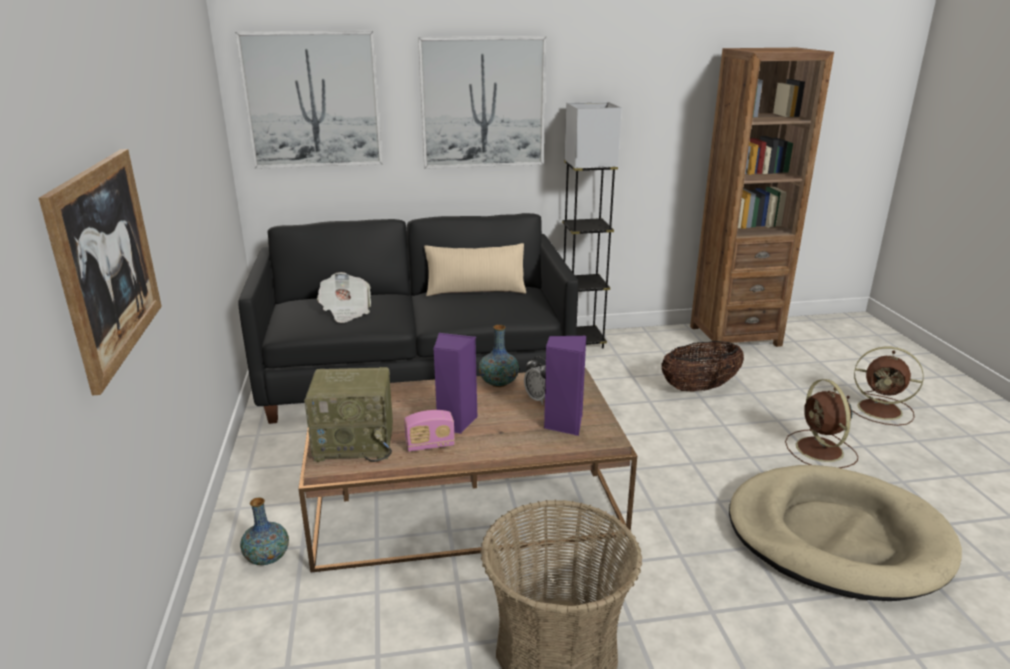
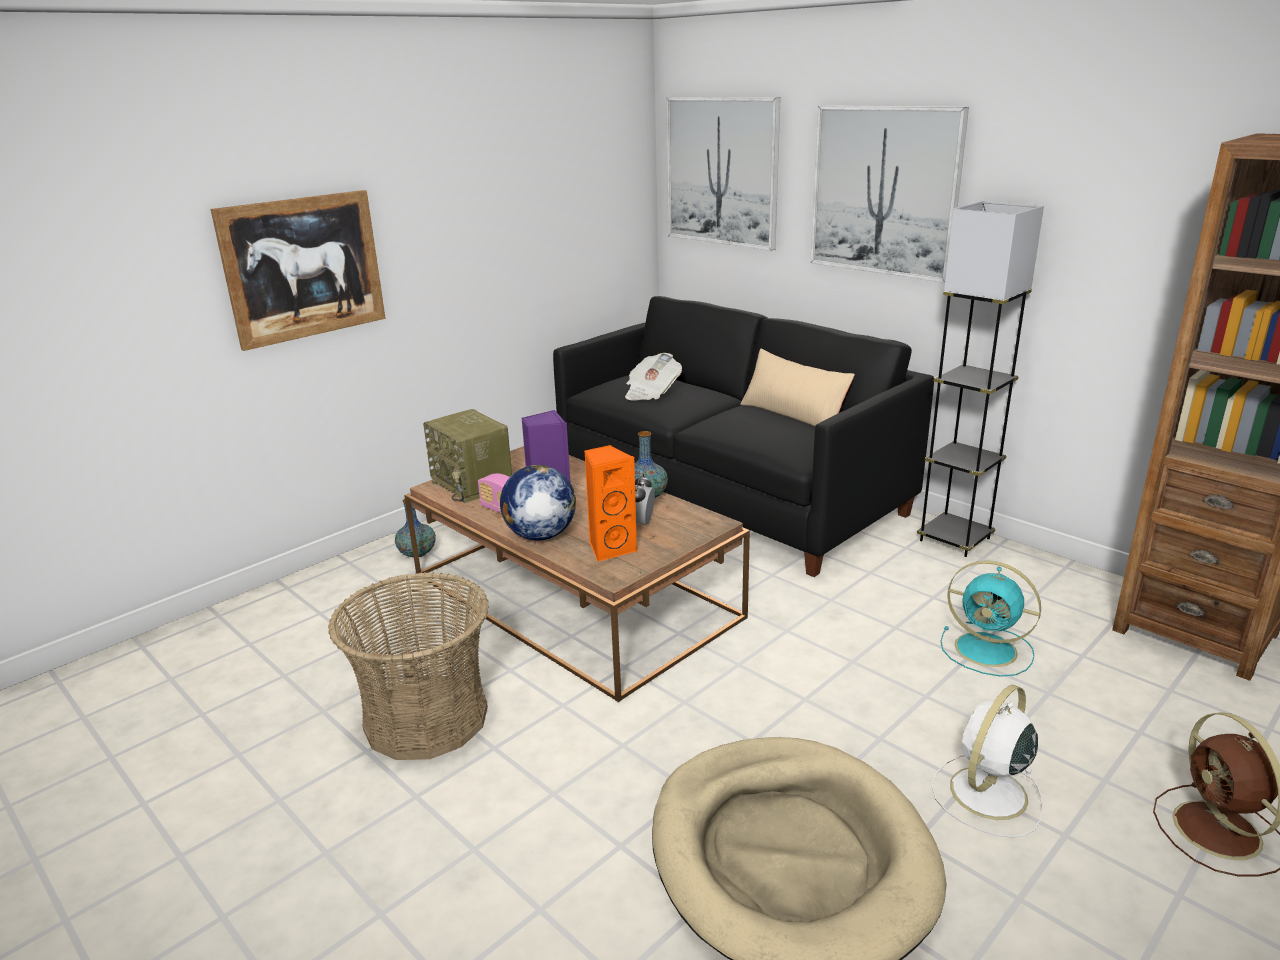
camera: 55 degrees right, 0 degrees up
(503, 444) = (540, 535): none -> globe
(563, 423) = (610, 548): purple speaker -> orange speaker
(699, 388) = (988, 650): basket -> turquoise fan
(820, 450) = (986, 795): brown fan -> white fan

